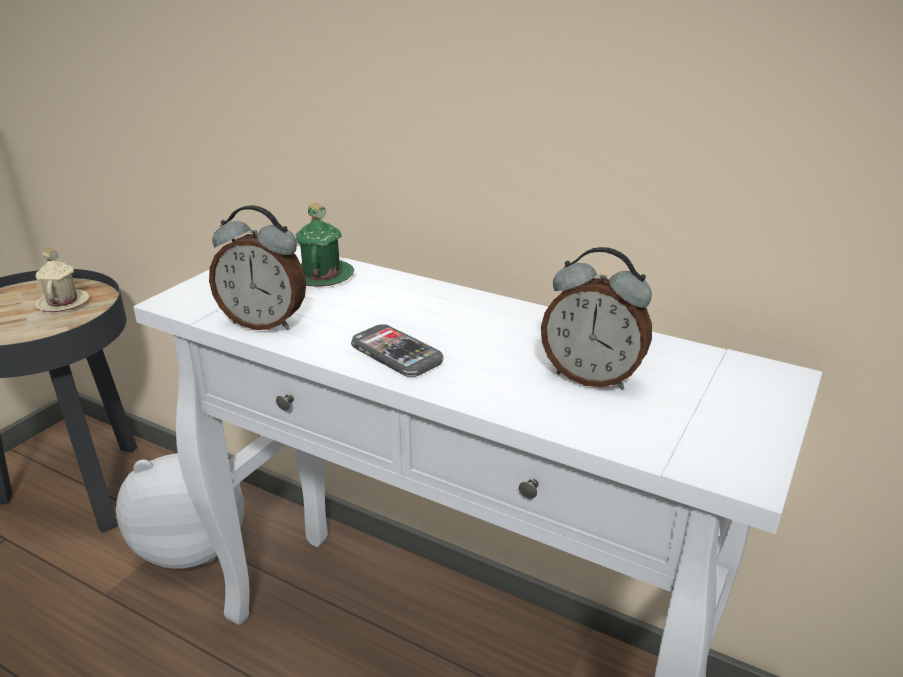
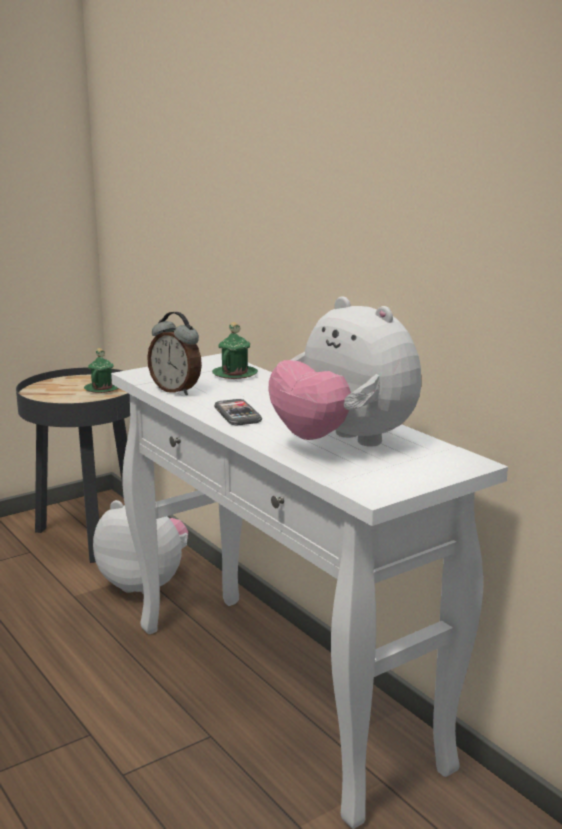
camera: 25 degrees right, 10 degrees down
(63, 303) = (102, 389): beige mug -> green mug
(592, 377) = (344, 443): alarm clock -> plush toy

